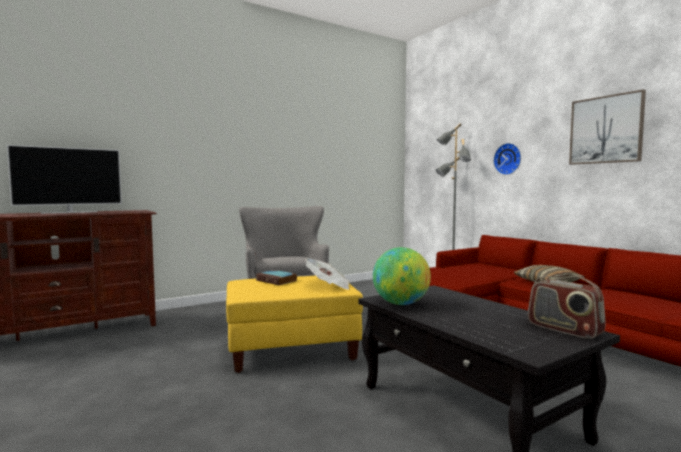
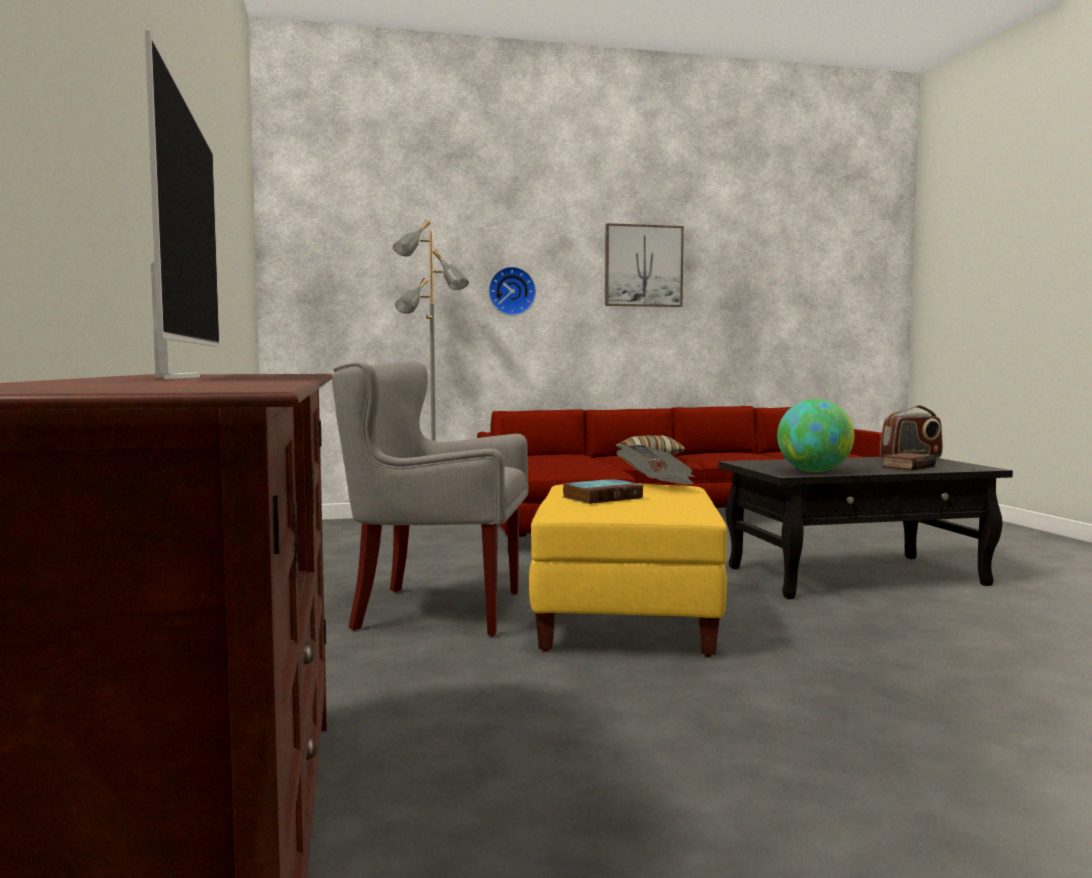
camera: 70 degrees left, 0 degrees up
(486, 327) = (907, 466): none -> book

